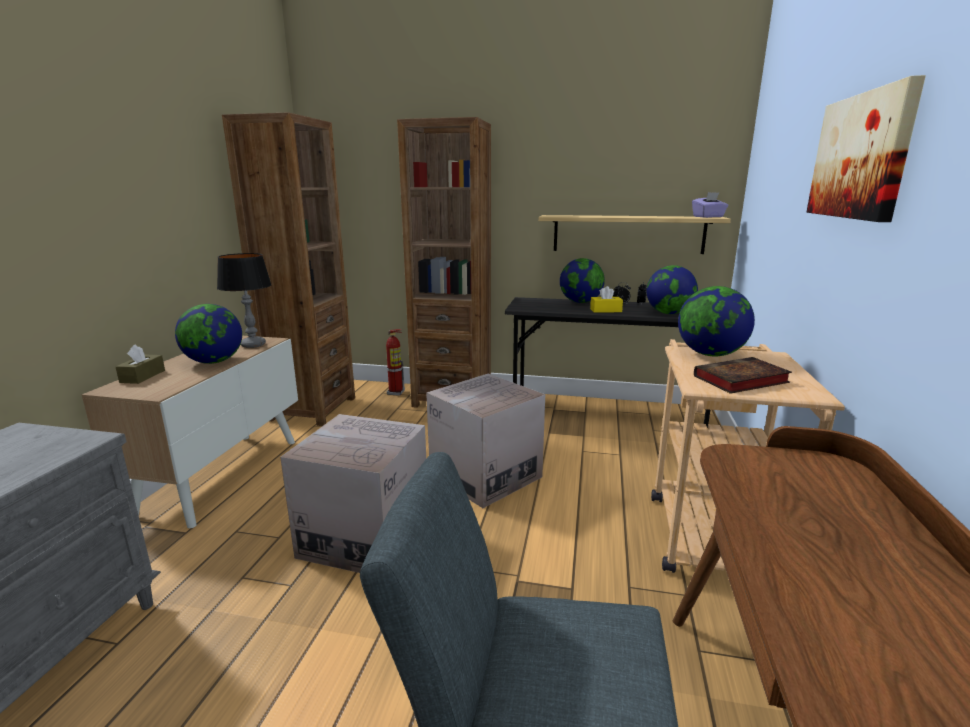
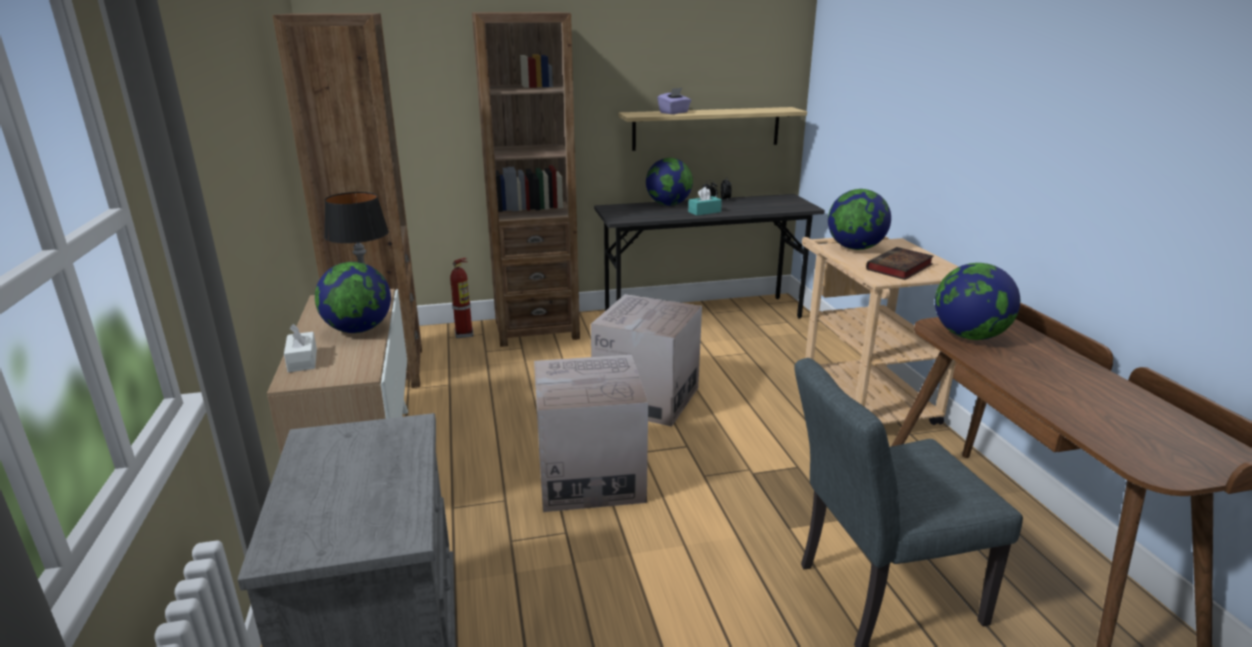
camera: 25 degrees left, 5 degrees up
(142, 376) = (302, 360): brown tissue box -> white tissue box
(606, 310) = (704, 212): yellow tissue box -> turquoise tissue box
(669, 313) = (763, 208): globe -> globe (969, 336)
(708, 217) = (783, 109): purple tissue box -> purple tissue box (674, 112)
(861, 156) = (968, 84): picture -> none

